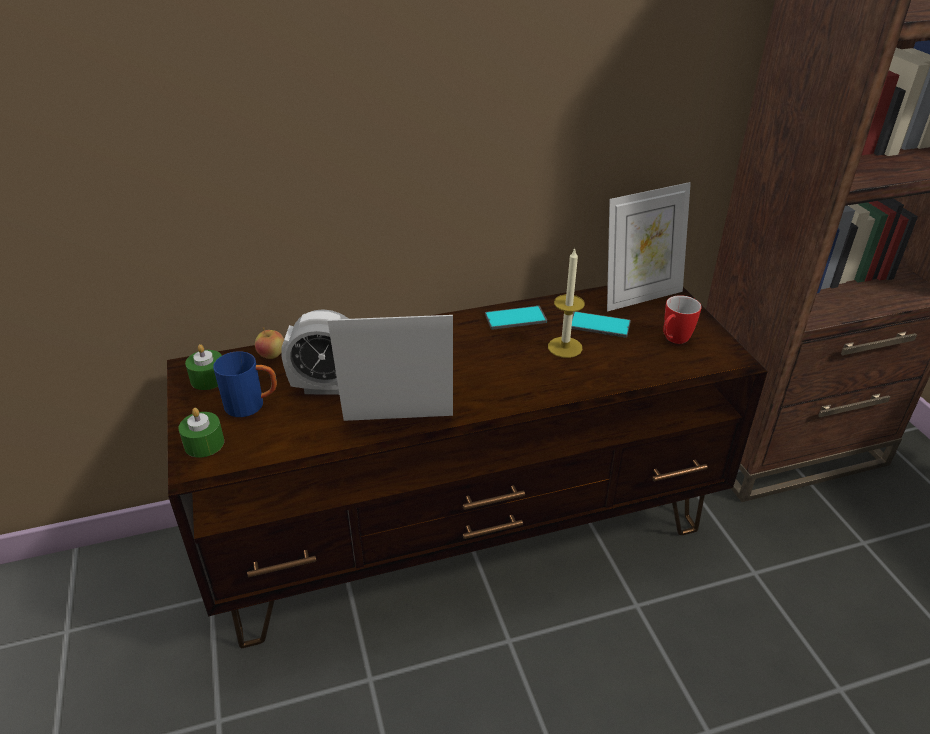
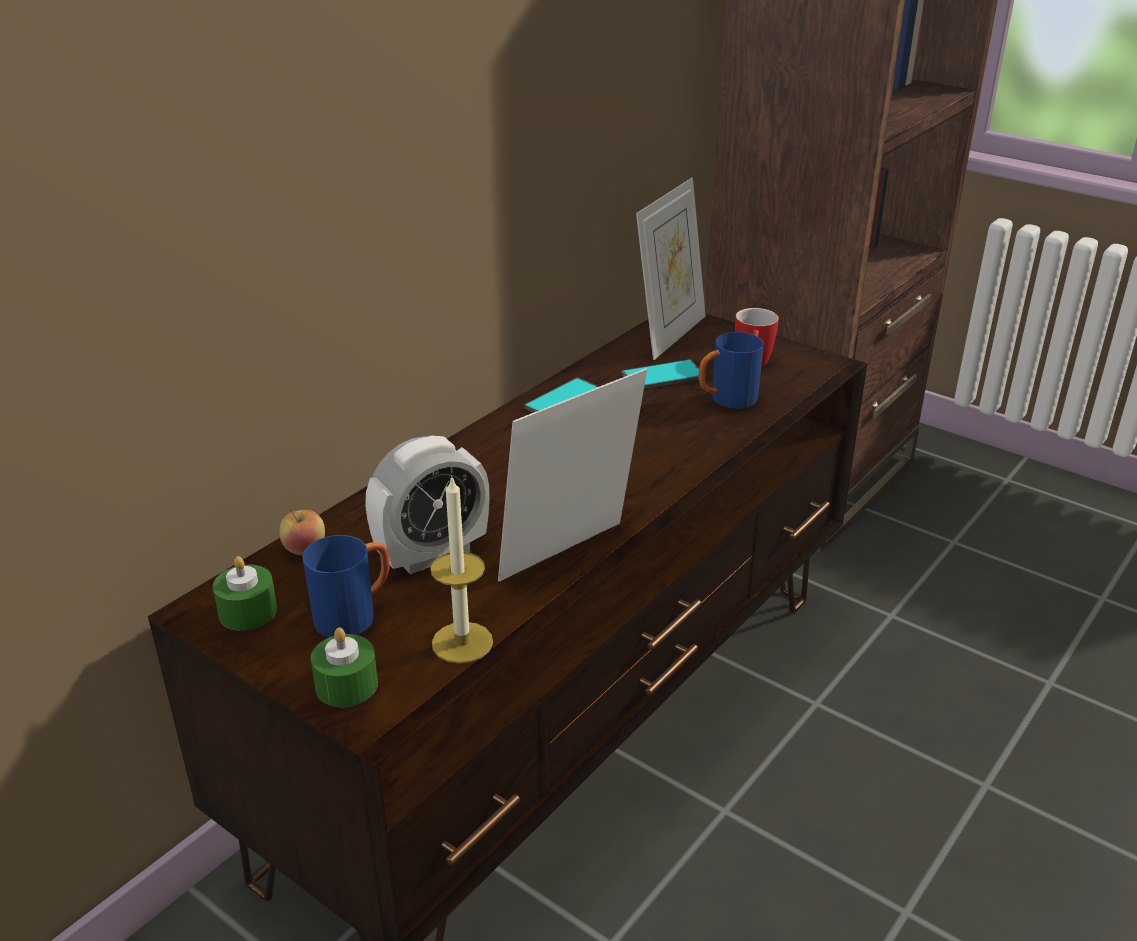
camera: 35 degrees left, 5 degrees down
(565, 347) = (654, 410): candle -> candle (462, 642)
(622, 359) = (726, 400): none -> blue mug

